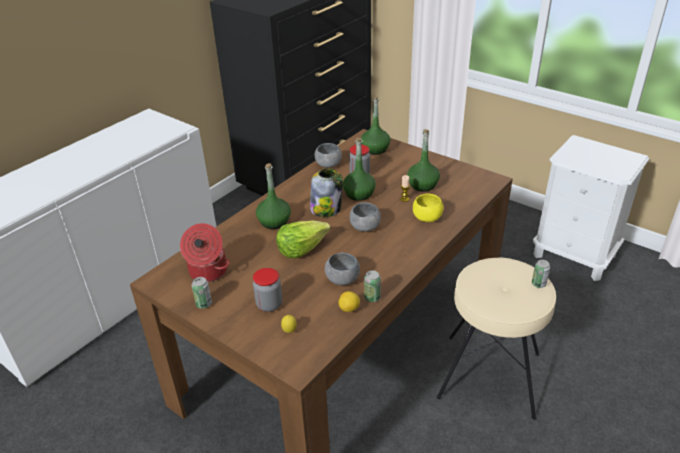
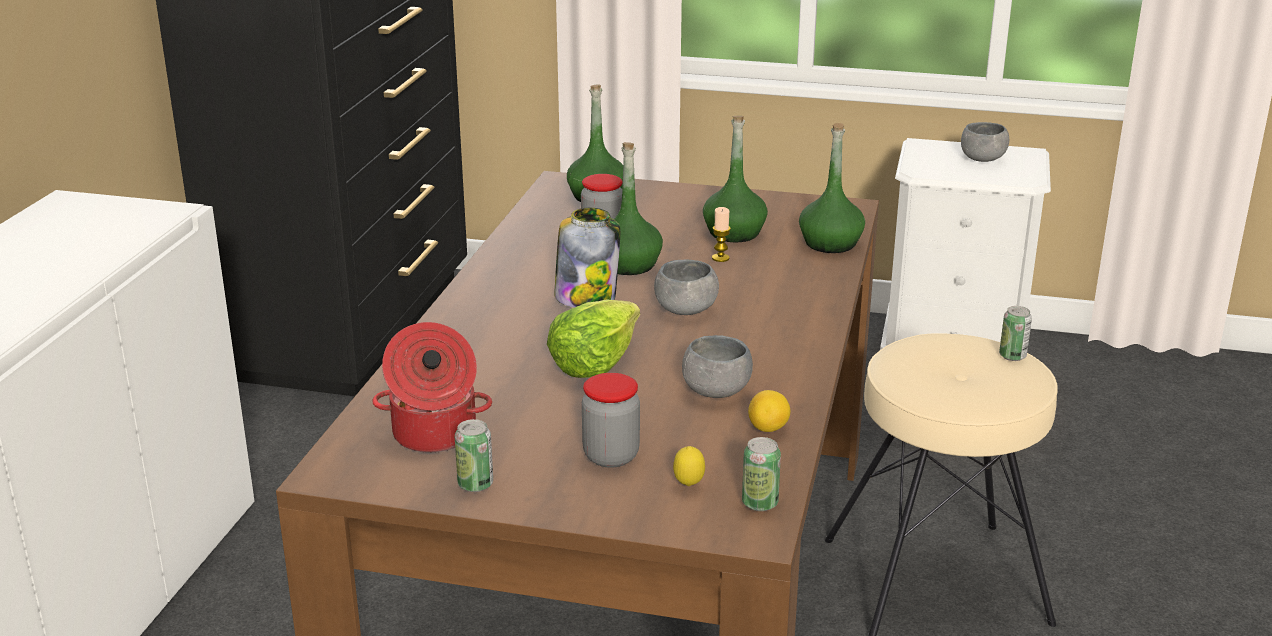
camera: 25 degrees left, 10 degrees down
(274, 222) = (500, 334): green bottle -> green bottle (830, 244)
(328, 164) = (527, 232): grey bowl -> grey bowl (982, 159)
(372, 298) = (794, 404): can -> can (760, 503)
(427, 218) = (785, 277): yellow bowl -> none

